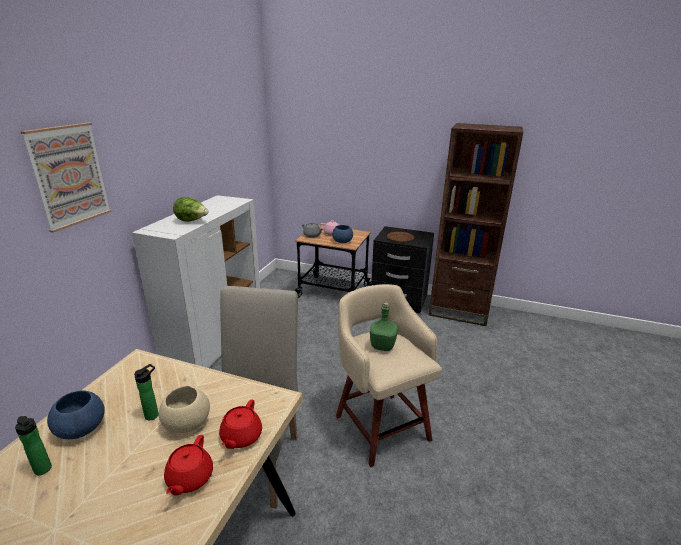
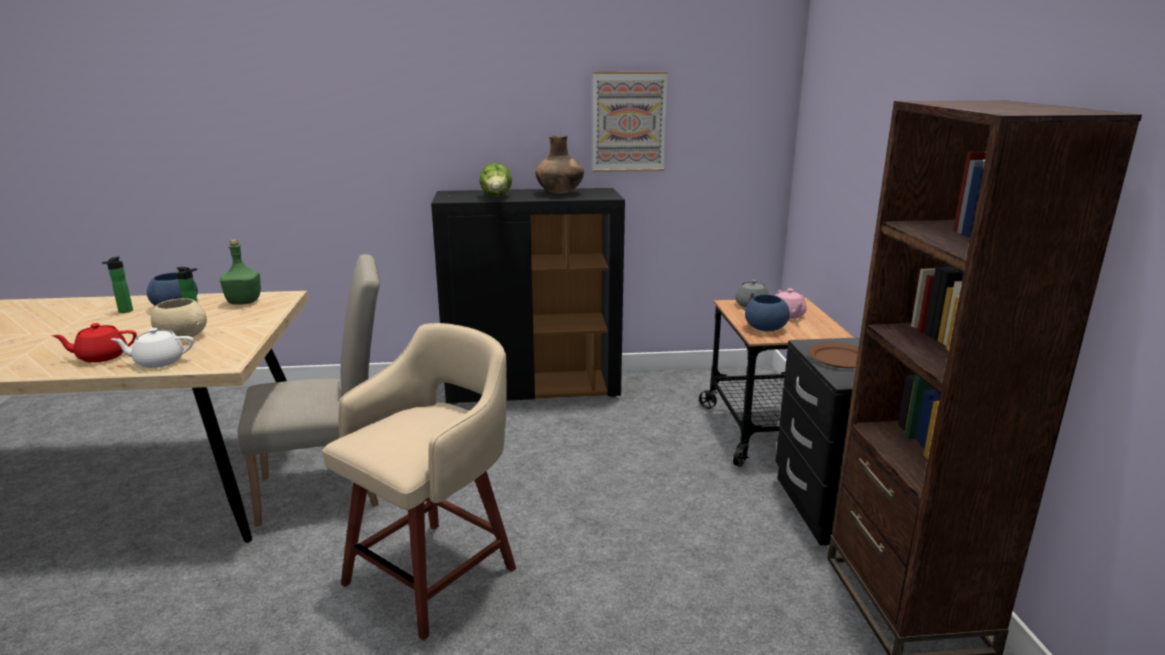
camera: 65 degrees right, 5 degrees down
(69, 175) = (371, 107): picture -> picture (629, 122)
(211, 207) = (560, 193): none -> brown vase
(216, 341) = (534, 389): white cabinet -> black cabinet
(241, 437) = (158, 362): red teapot -> white teapot
(382, 346) = (420, 422): green bottle -> green bottle (243, 302)

